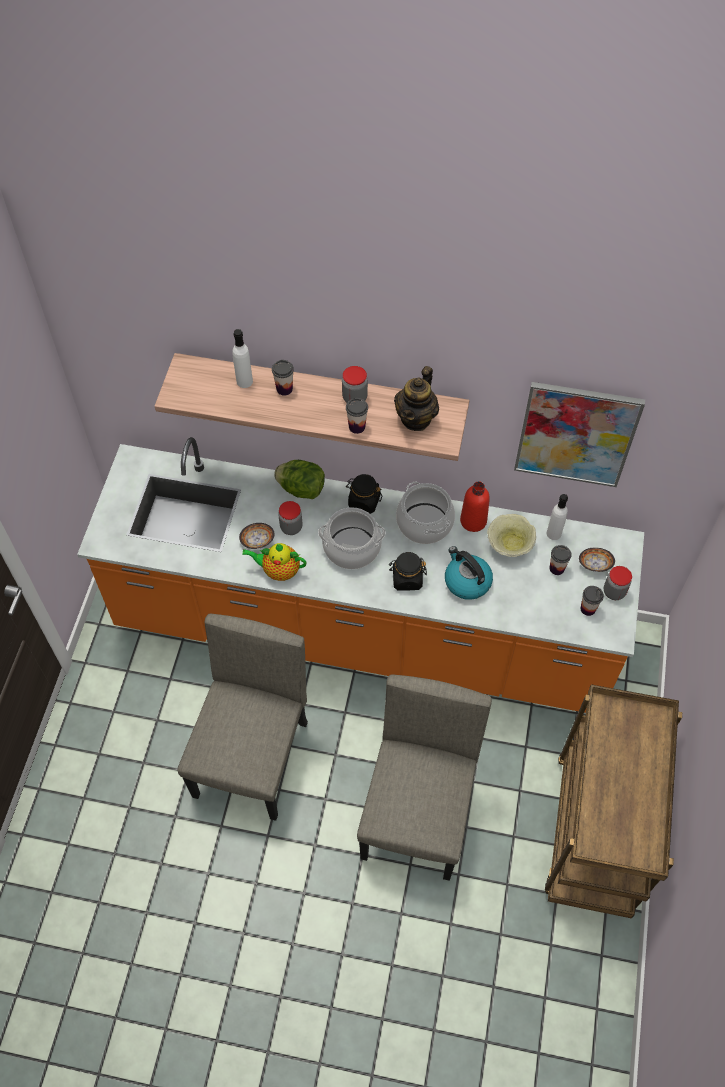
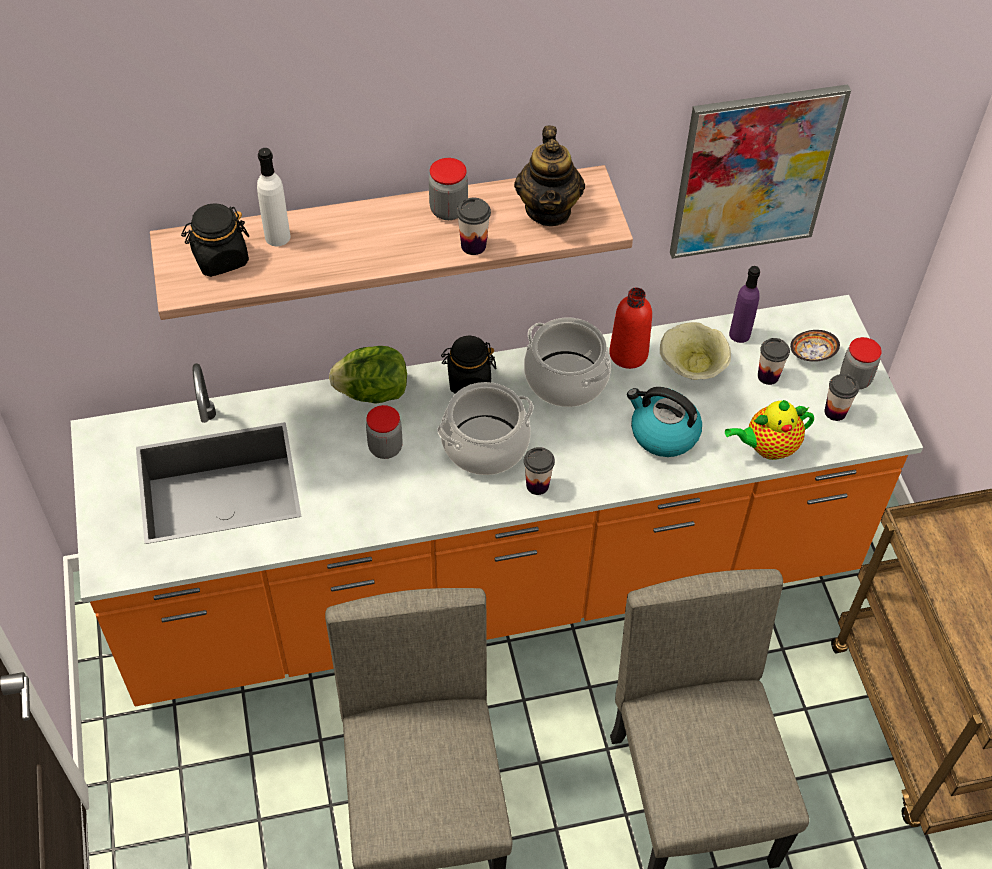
camera: 25 degrees left, 5 degrees down
(257, 540) = (346, 482): bowl -> none
(279, 570) = (398, 512): teapot -> teapot (767, 448)
(284, 389) = (341, 229): cup -> cup (537, 485)
(407, 579) = (582, 459): black jar -> black jar (220, 258)
(553, 533) = (739, 334): white bottle -> purple bottle

